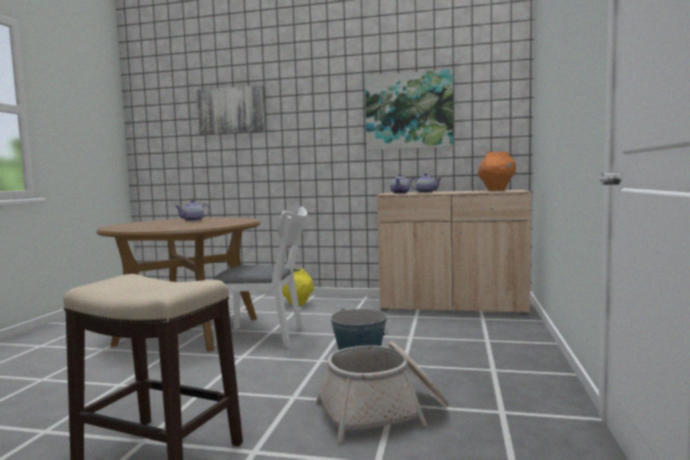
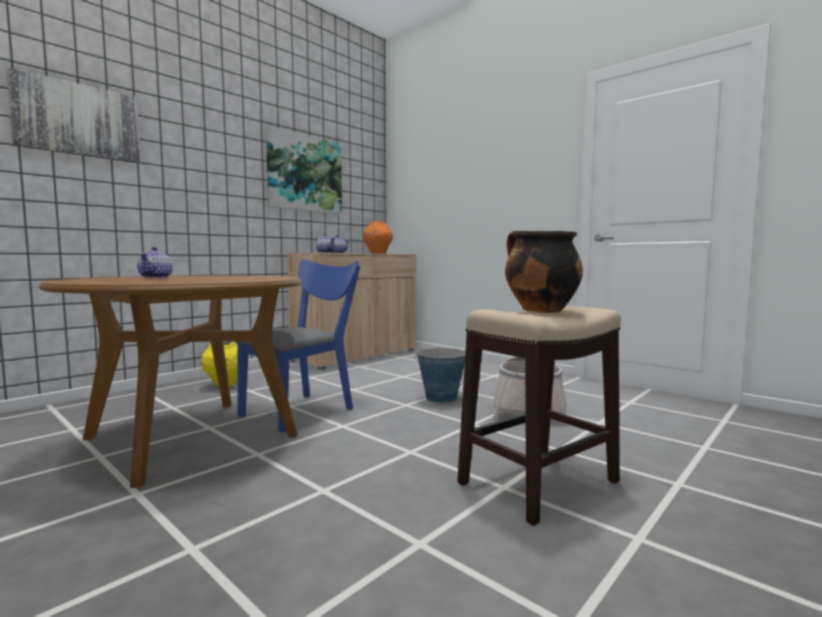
camera: 60 degrees left, 0 degrees up
(150, 284) = (539, 311): none -> cooking pot
(267, 336) = (303, 409): white chair -> blue chair

